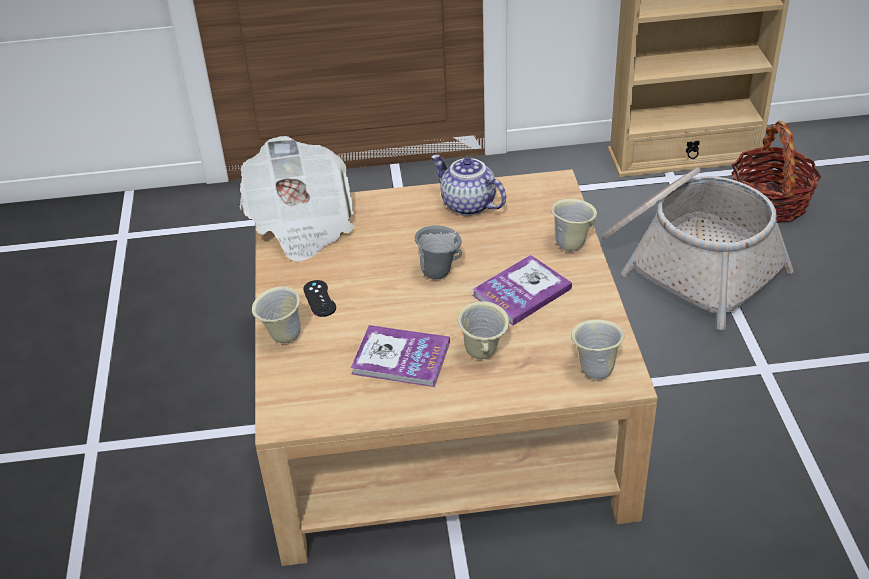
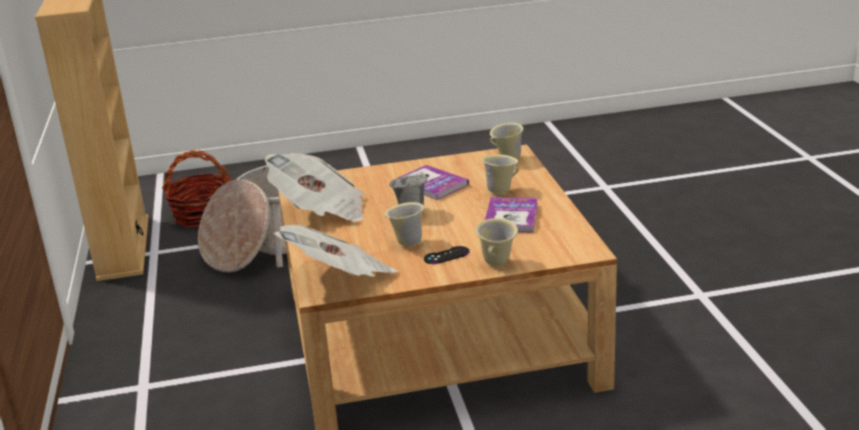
camera: 95 degrees left, 15 degrees down
(467, 205) = (320, 211): teapot -> newspaper
(572, 244) = (375, 172): beige mug -> beige mug (407, 243)

